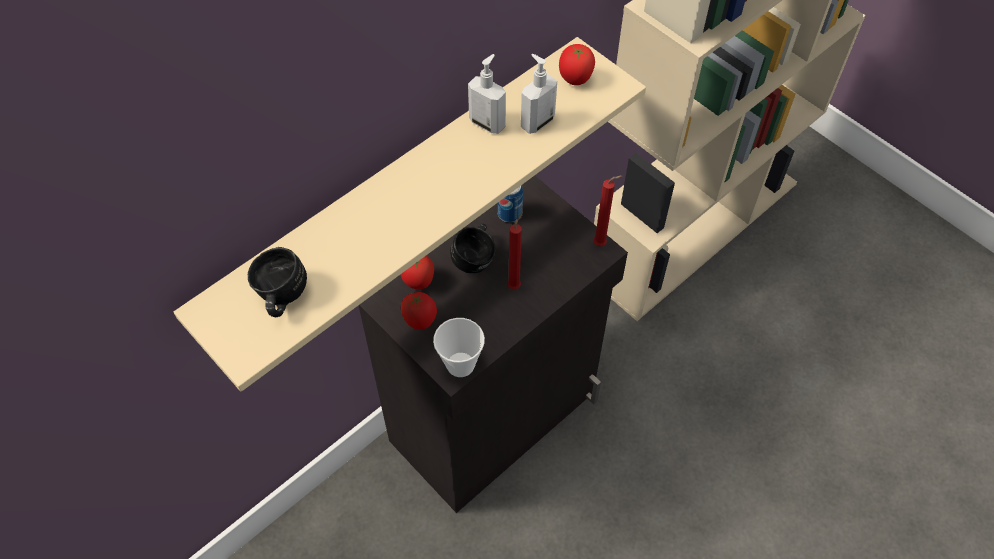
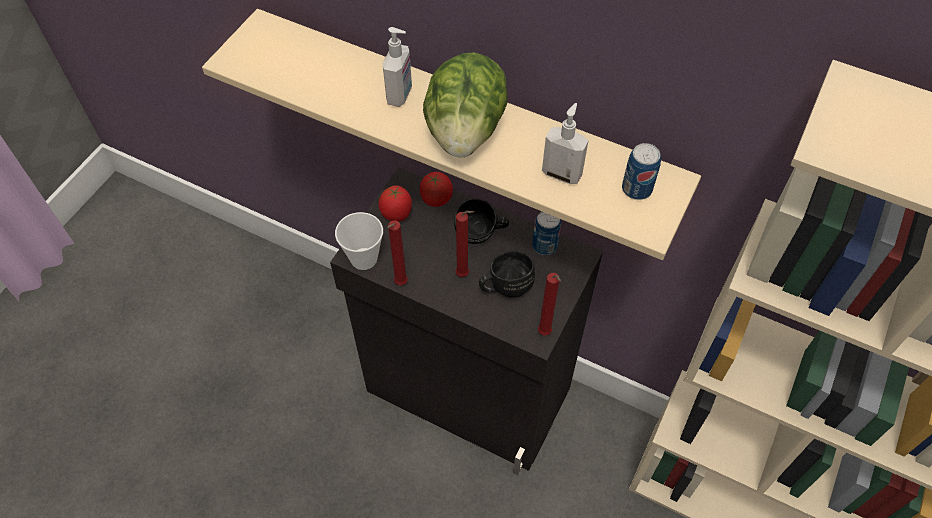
camera: 70 degrees right, 0 degrees up
(280, 297) = (289, 61): black mug -> black mug (505, 285)
(455, 175) = (465, 132): none -> lettuce
(487, 123) = (540, 136): soap dispenser -> soap dispenser (400, 95)
(504, 341) = (399, 284): none -> red candle
(575, 80) = (636, 189): tomato -> can

